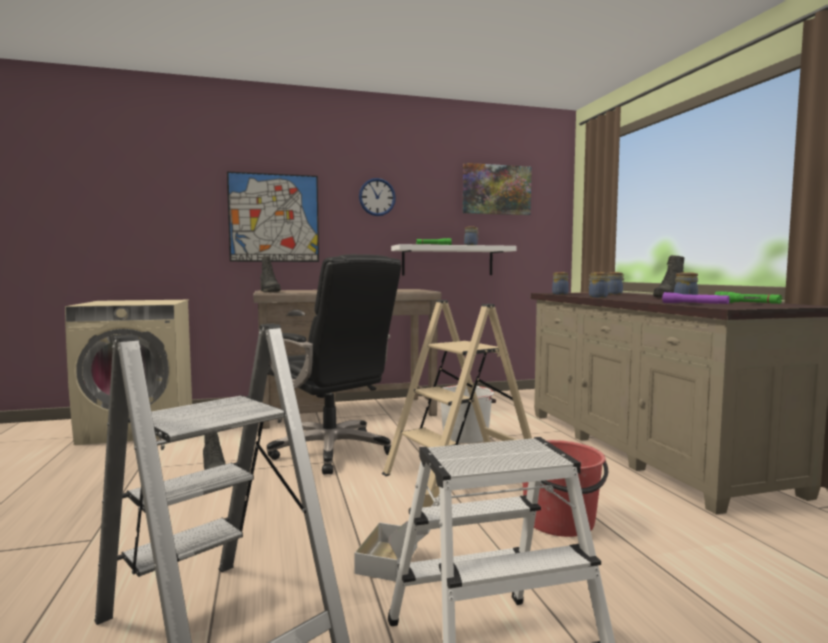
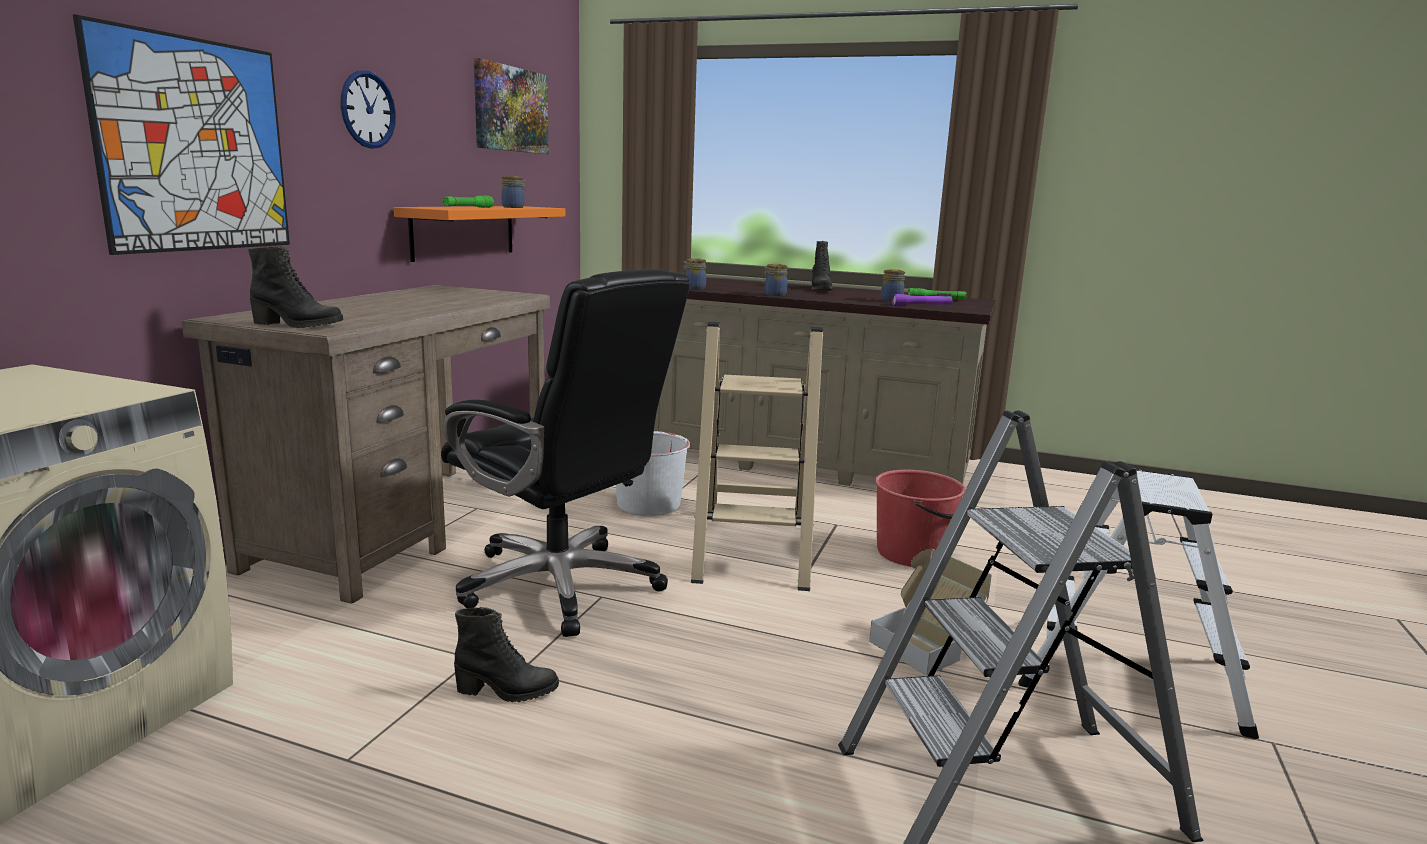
camera: 55 degrees left, 10 degrees up
(331, 451) = (561, 585): black office chair -> black office chair turned 45 degrees clockwise
(448, 261) = (464, 231): white shelf -> orange shelf
(615, 294) = (736, 284): jar -> none

